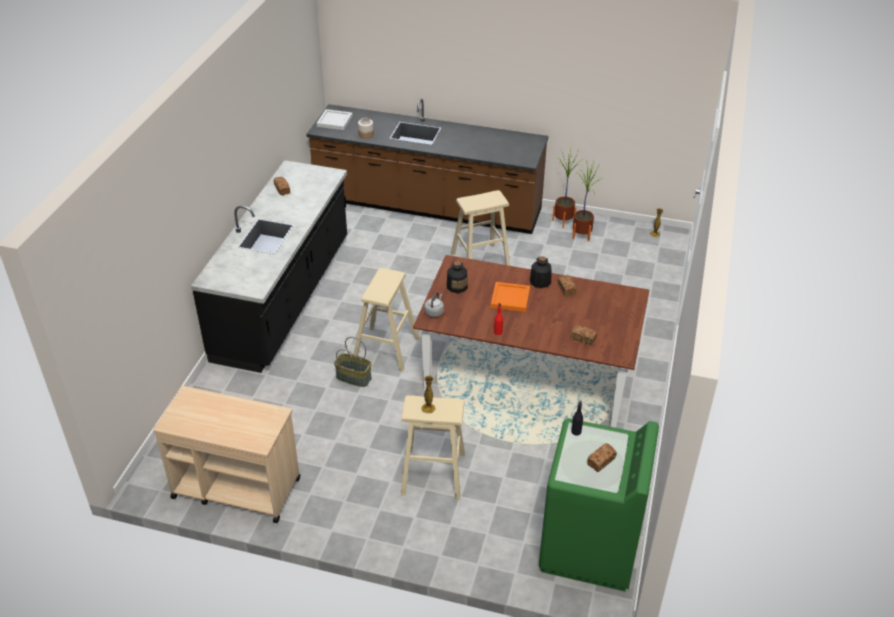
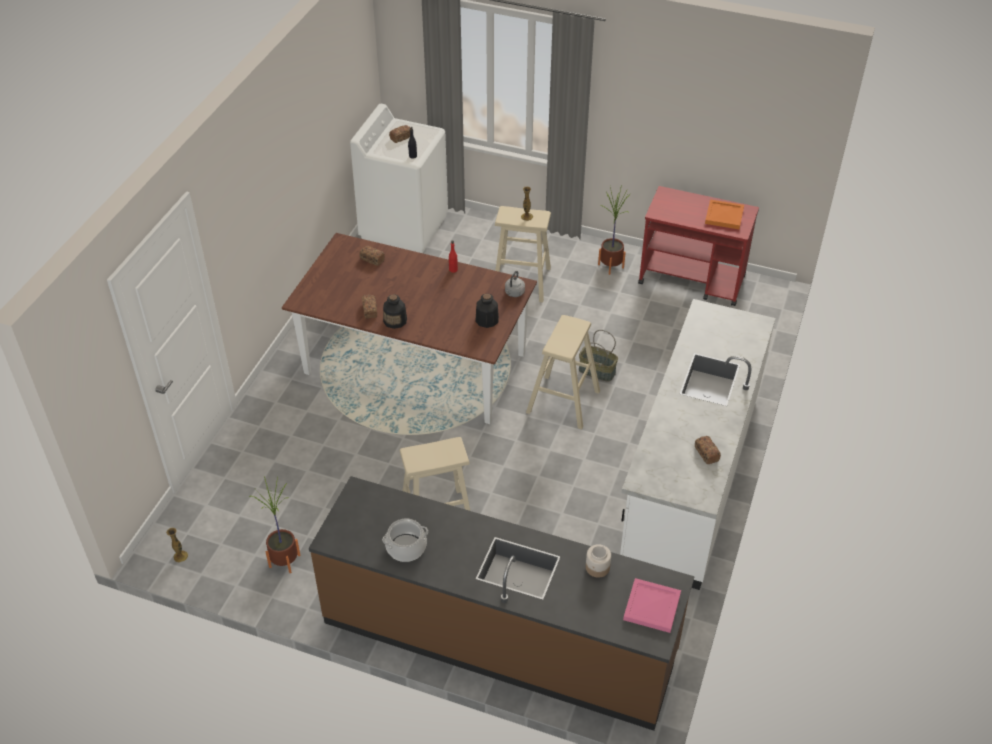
camera: 175 degrees left, 5 degrees up
(235, 488) = (692, 280): beige cart -> red cart
(284, 298) = (689, 476): black counter -> white counter
(334, 121) = (652, 607): white tray -> pink tray
(487, 138) = (406, 547): none -> cooking pot
(510, 299) = (432, 303): orange tray -> orange tray (723, 215)
(563, 221) = (301, 591): potted plant -> potted plant (611, 266)
(589, 548) = (404, 226): green washing machine -> white washing machine

